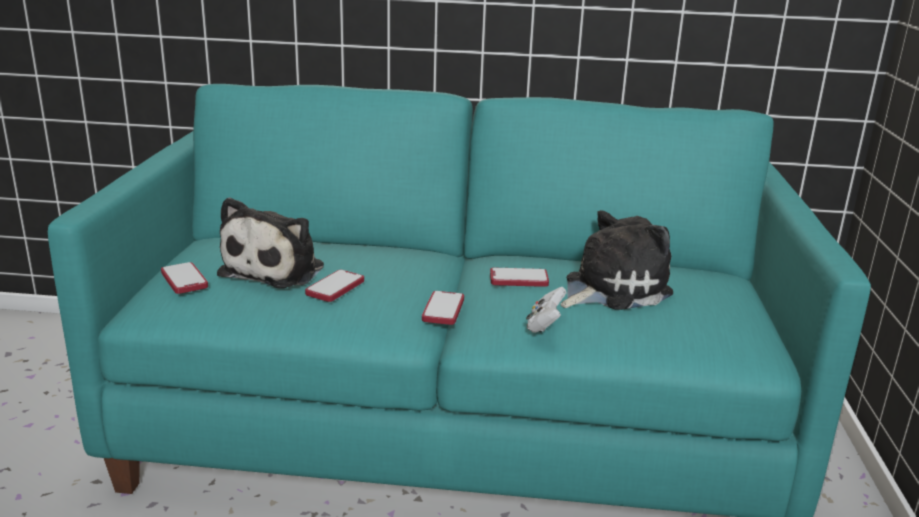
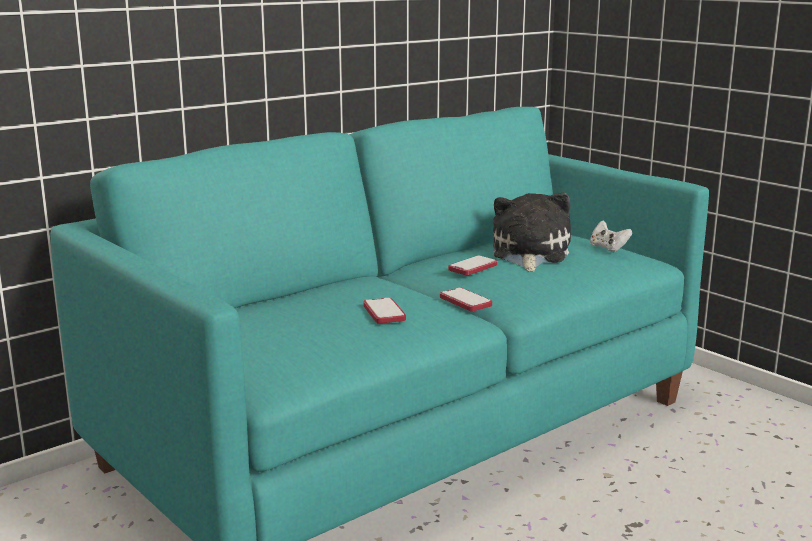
camera: 45 degrees left, 5 degrees down
(184, 280) = (263, 352): phone -> none
(277, 269) = (309, 320): plush toy -> none
(544, 325) = (545, 284): white game controller -> white game controller (608, 248)

